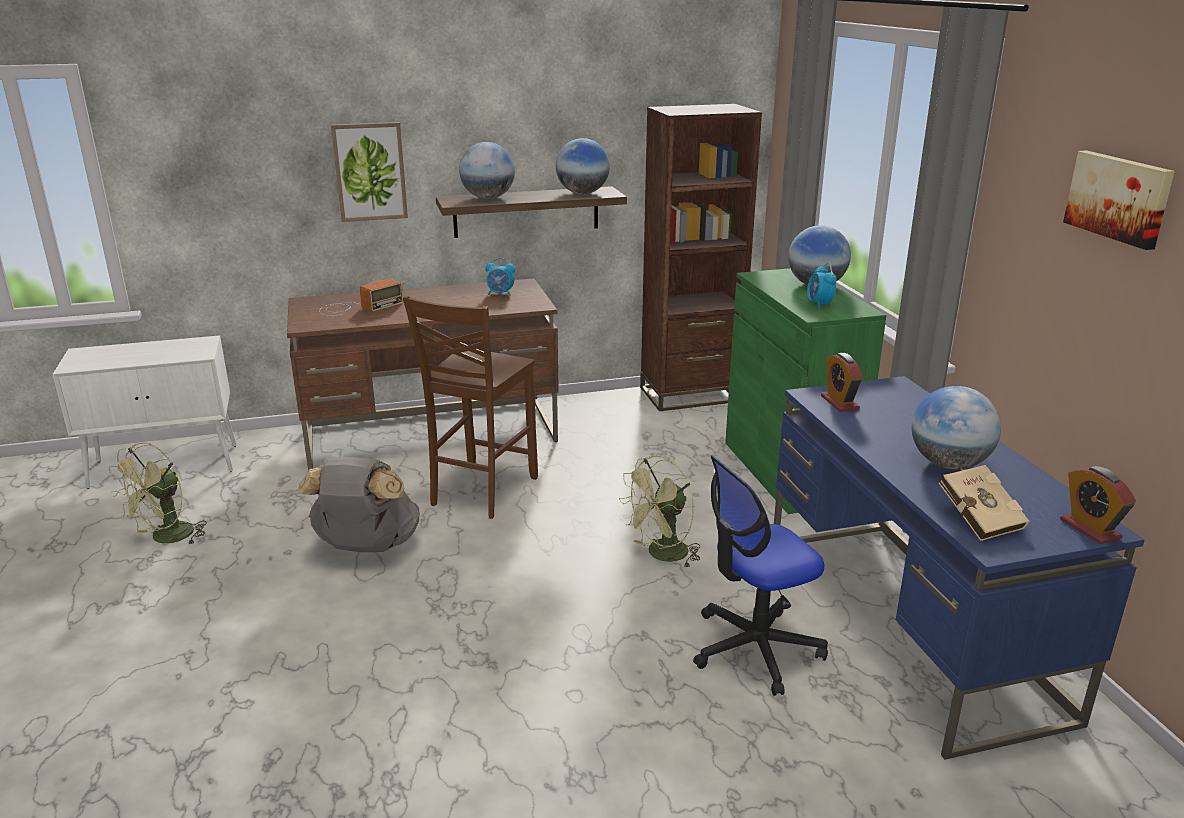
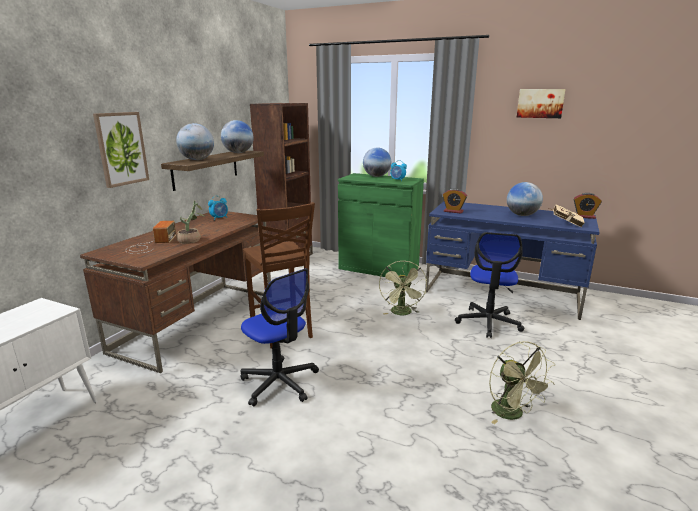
camera: 50 degrees left, 5 degrees down
(166, 538) = (133, 462): green fan -> green fan (513, 414)
(366, 546) = (279, 382): grey backpack -> office chair
(398, 316) = (192, 240): none -> potted plant

